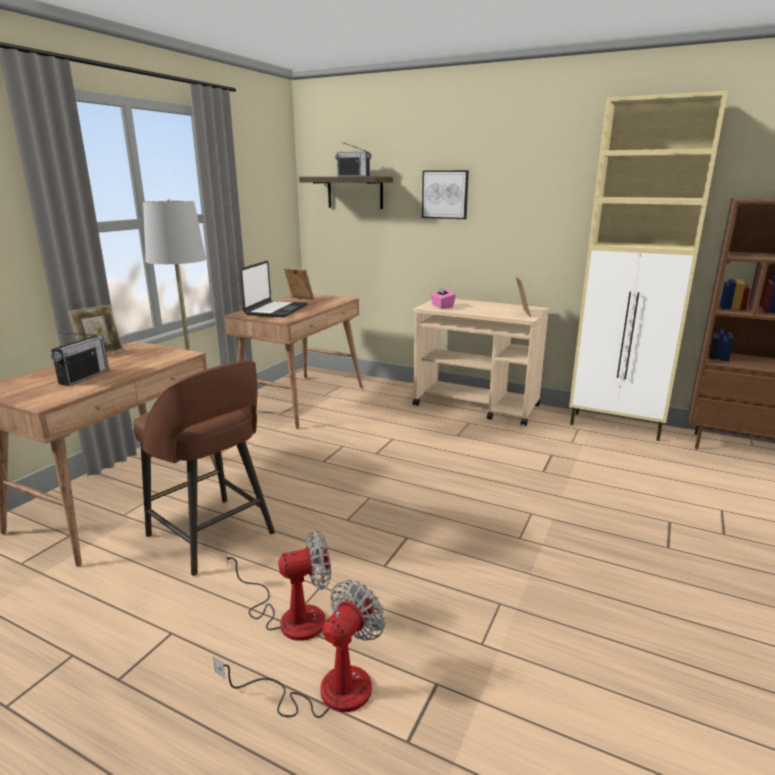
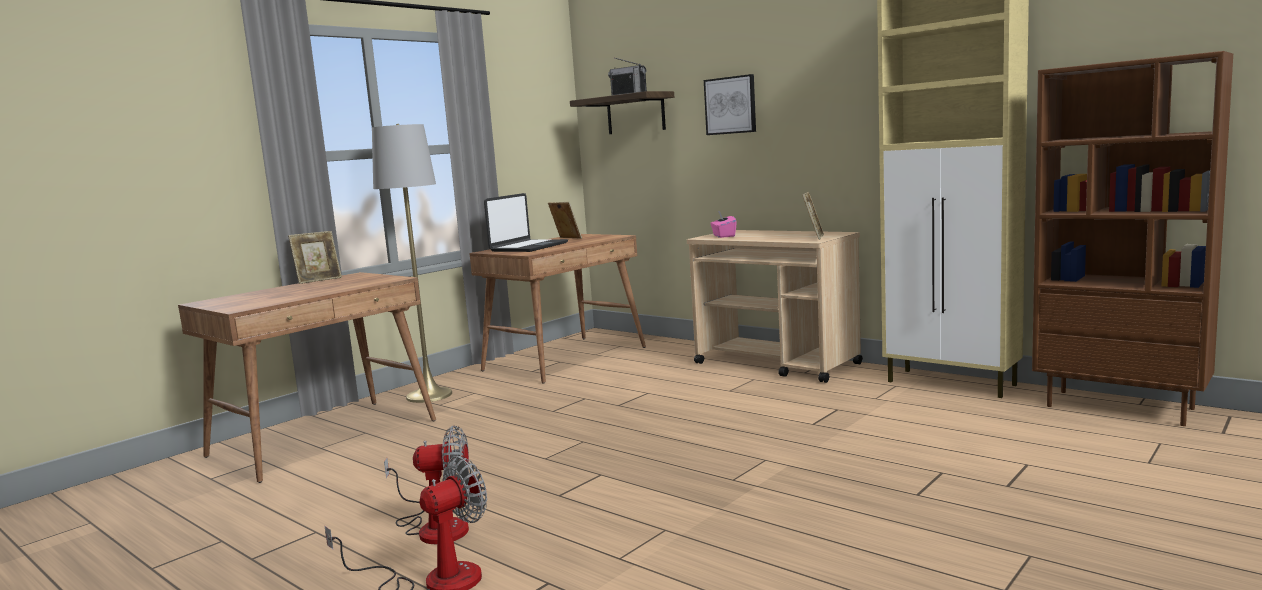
camera: 15 degrees right, 10 degrees down
(84, 377) = (288, 294): radio -> none
(213, 536) = (397, 466): brown stool -> none

